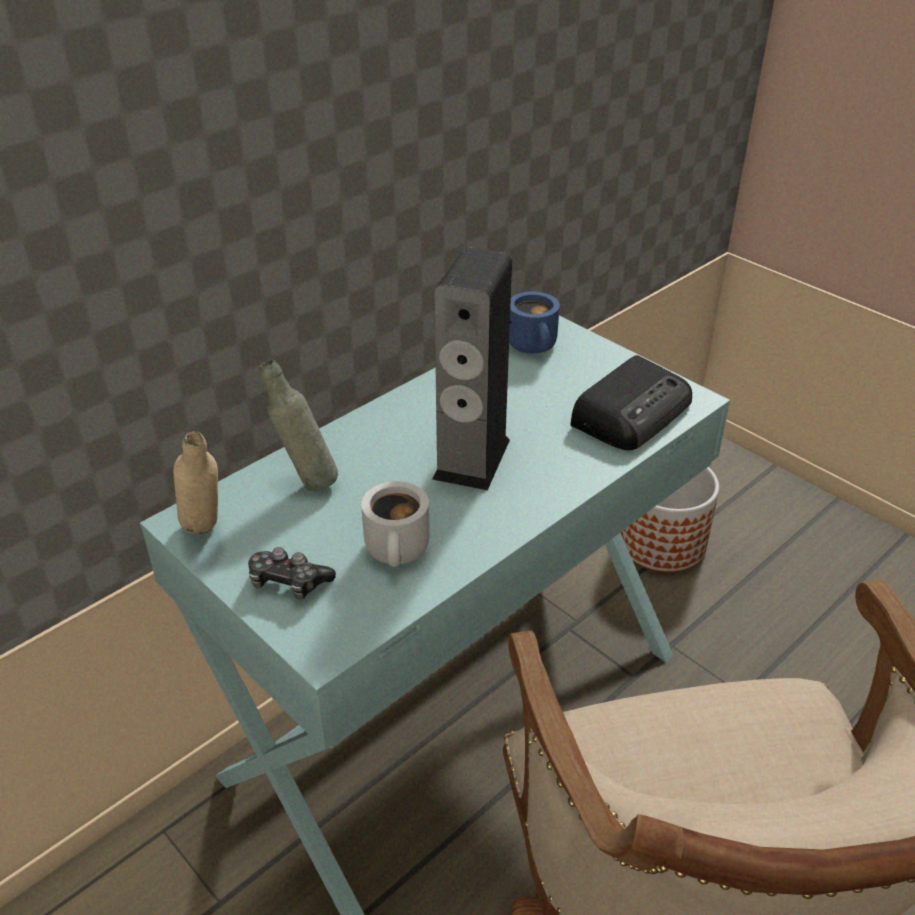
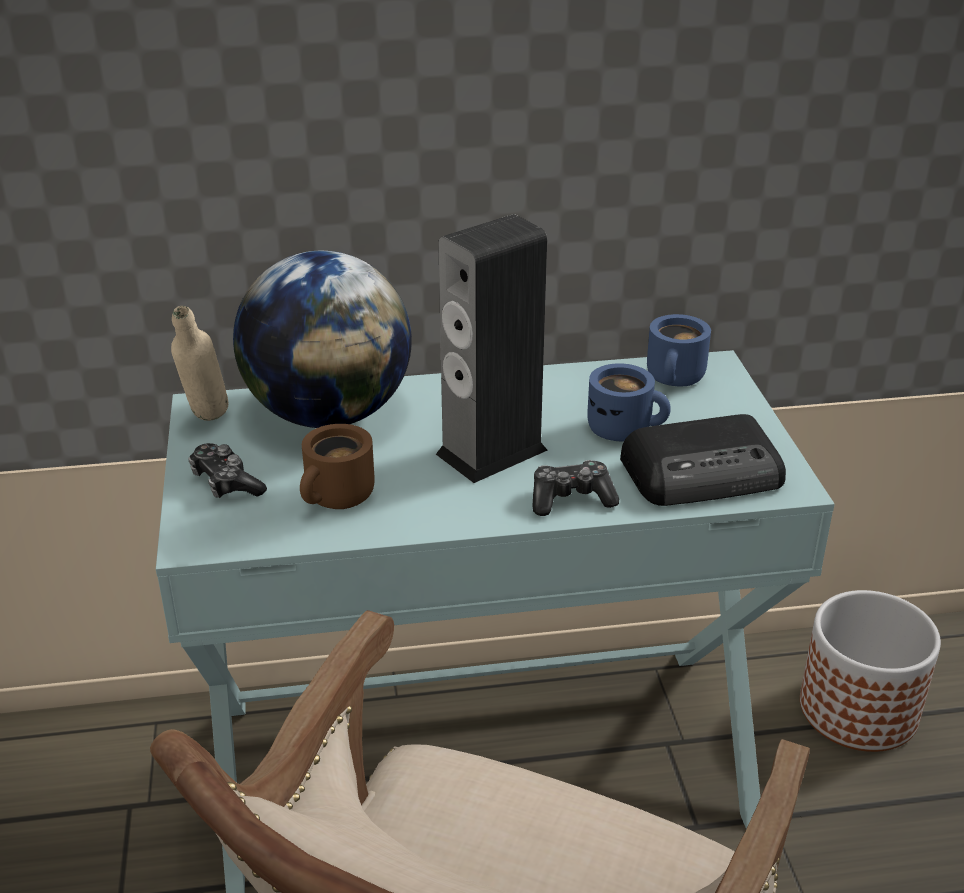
camera: 35 degrees right, 5 degrees down
(306, 482) = (328, 414): grey bottle -> globe
(400, 551) = (339, 499): white mug -> brown mug
(543, 399) = (625, 428): none -> blue mug
(569, 471) = (571, 499): none -> game controller

